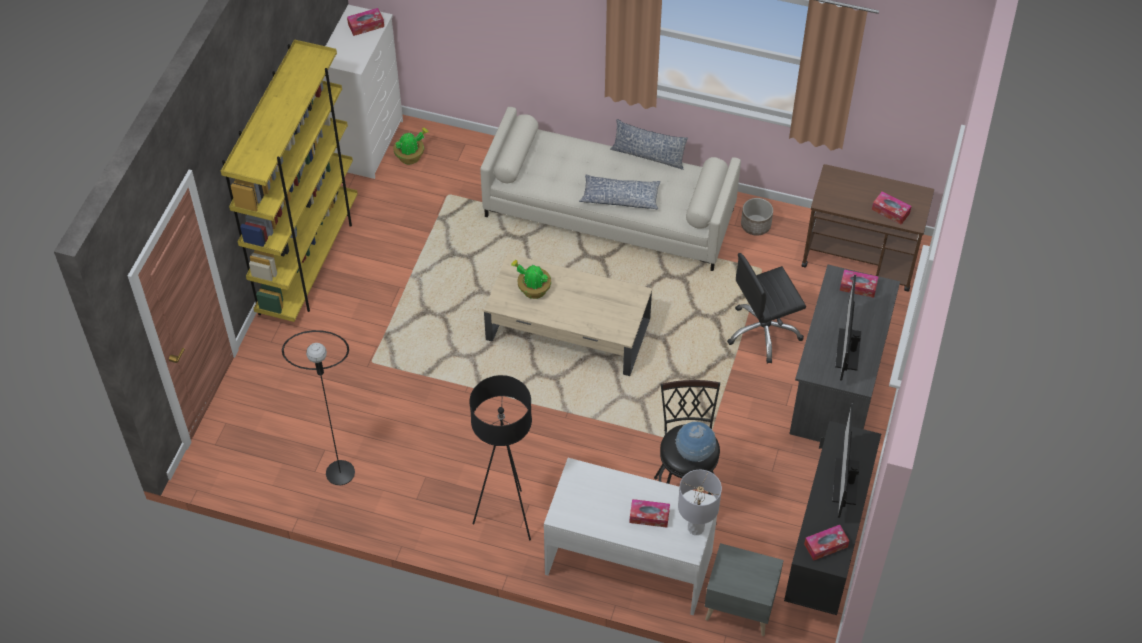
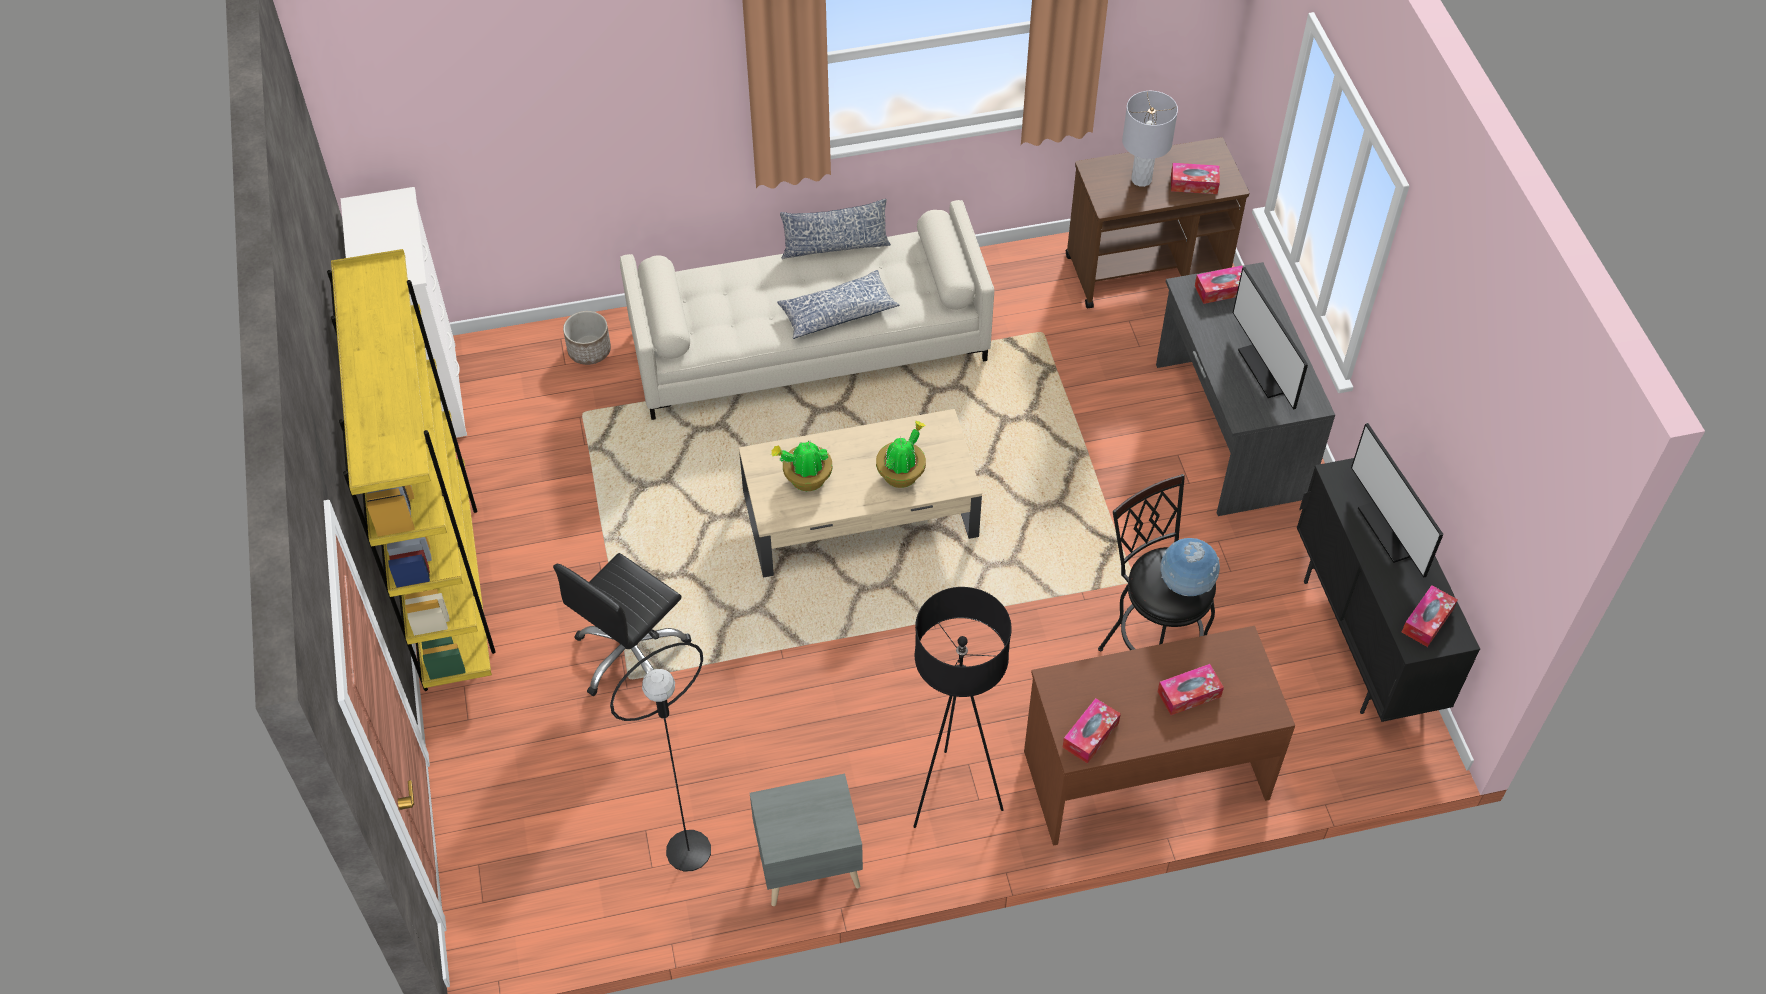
camera: 30 degrees left, 0 degrees up
(366, 25) = (387, 216): tissue box -> tissue box (1090, 735)
(411, 156) = (498, 386): potted plant -> potted plant (902, 473)
(629, 562) = (1145, 773): white desk -> brown desk
(695, 528) = (1255, 679): grey table lamp -> grey table lamp (1141, 179)
(739, 607) = (1315, 760): grey nightstand -> grey nightstand (807, 865)
(756, 225) = (998, 283): planter -> planter (589, 350)
(763, 332) = (1099, 407): black office chair -> black office chair (631, 654)

